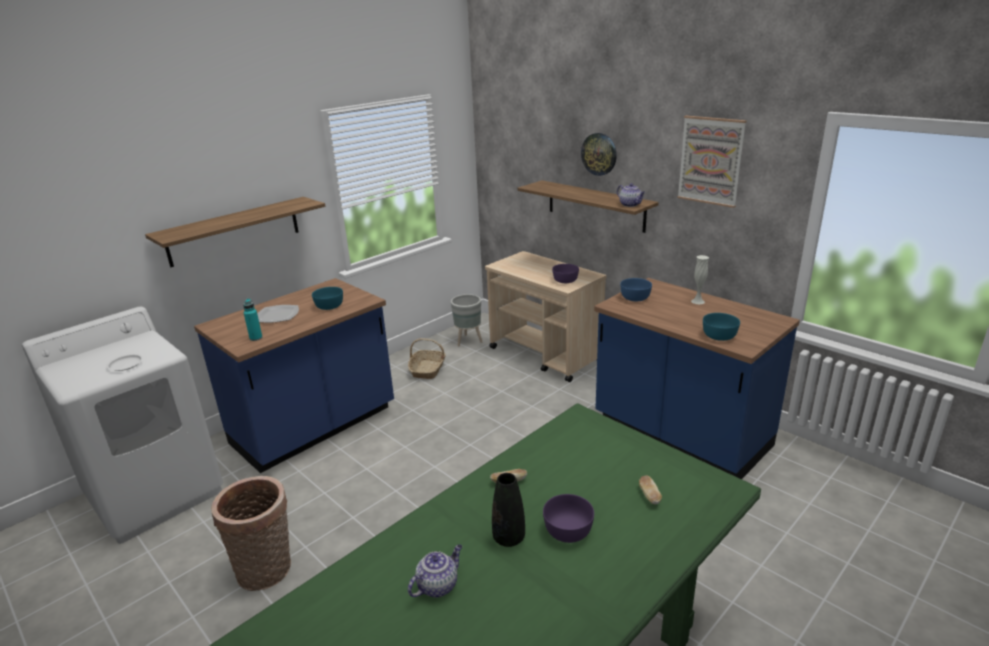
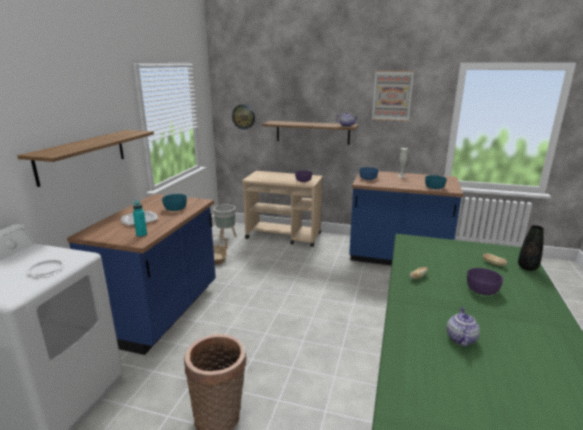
camera: 30 degrees left, 5 degrees down
(509, 538) = (460, 303): black vase -> black vase (527, 267)
(599, 154) = (315, 99): wall clock -> wall clock (243, 116)

